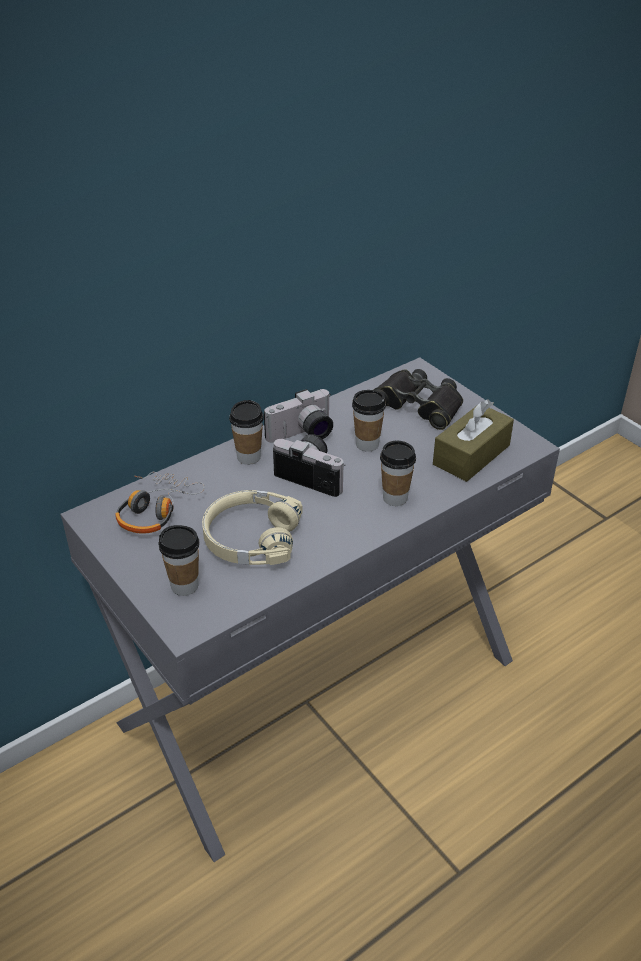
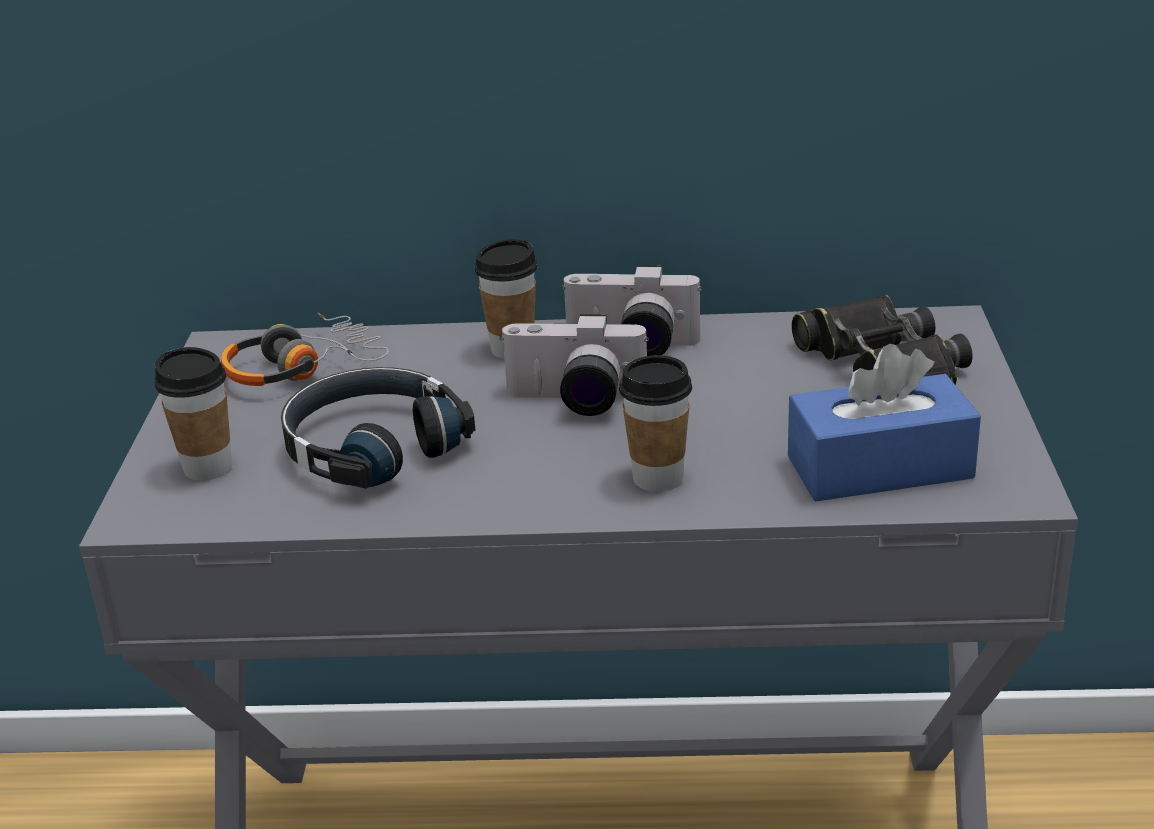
camera: 40 degrees right, 10 degrees down
(250, 538) = (372, 446): beige headphones -> black headphones
(313, 474) = (575, 402): camera -> camera turned 120 degrees clockwise
(367, 444) = (715, 392): cup -> none
(471, 455) = (879, 467): brown tissue box -> blue tissue box

